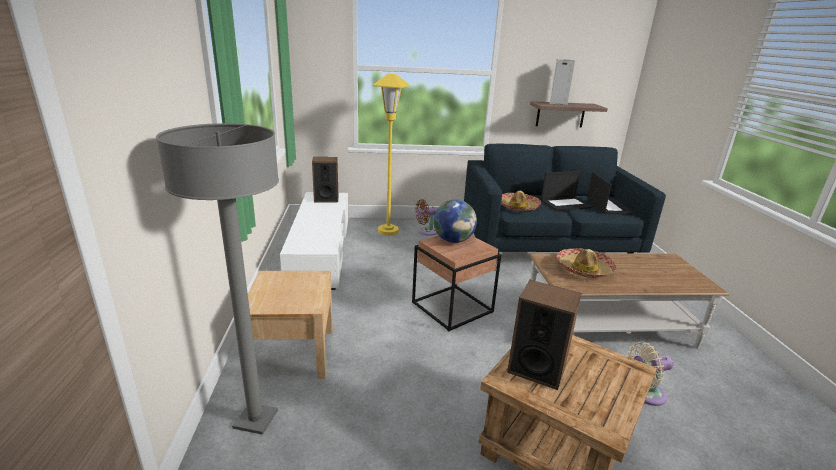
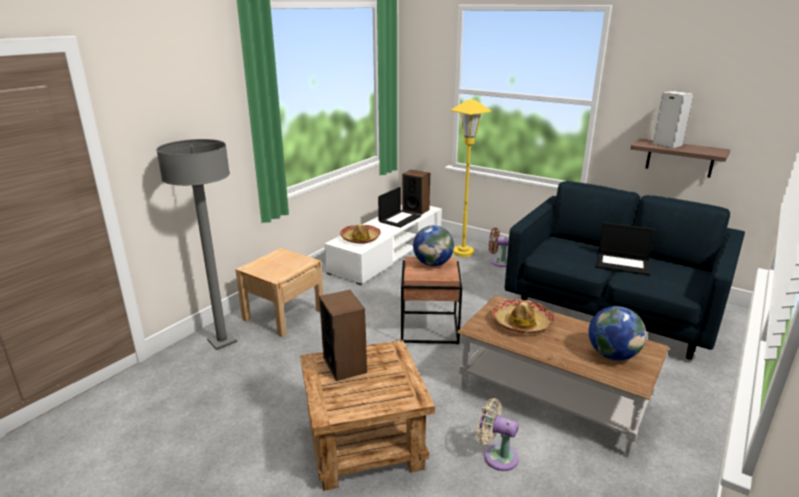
camera: 40 degrees right, 0 degrees up
(517, 206) = (558, 253): hat -> hat (360, 238)
(607, 206) = (675, 279): laptop -> laptop (399, 219)
(667, 271) = (612, 355): none -> globe

